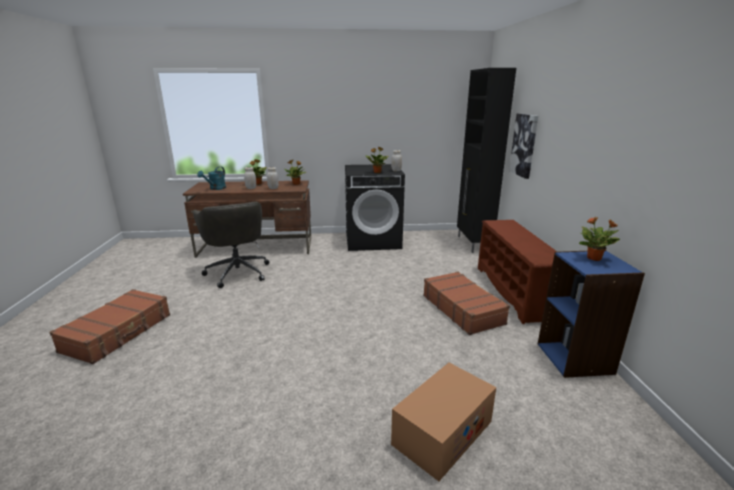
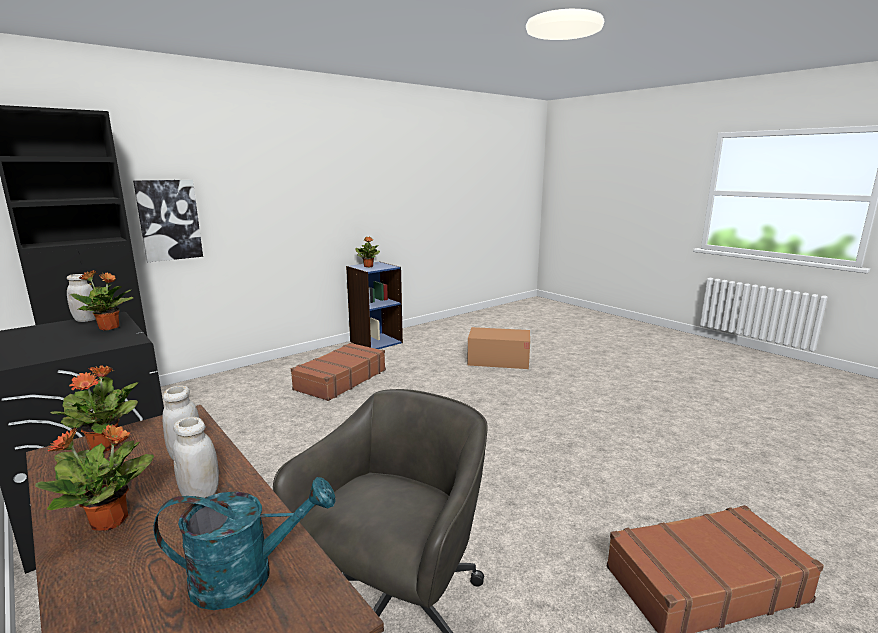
camera: 125 degrees left, 5 degrees down
(514, 292) = (278, 367): brown shoe rack -> none

